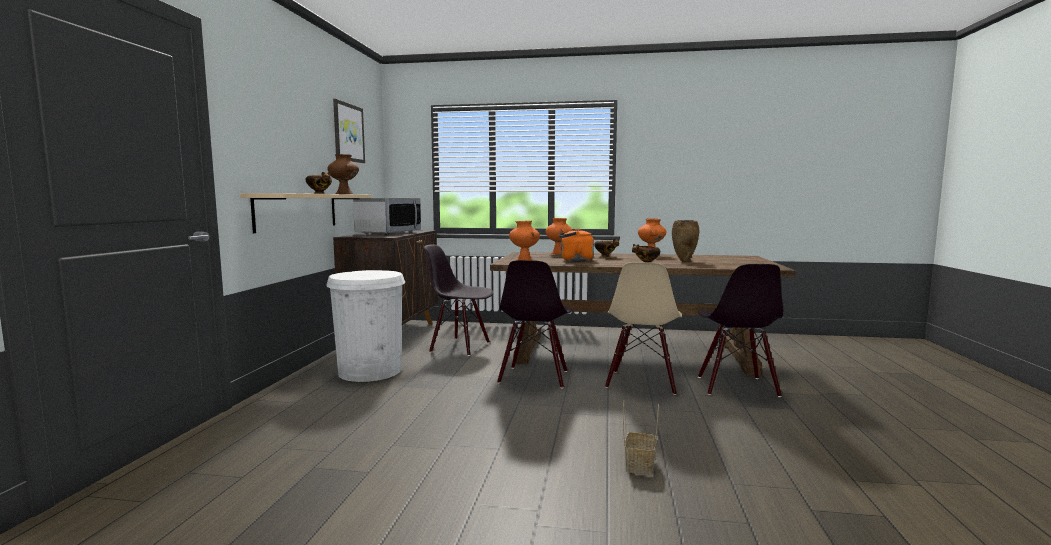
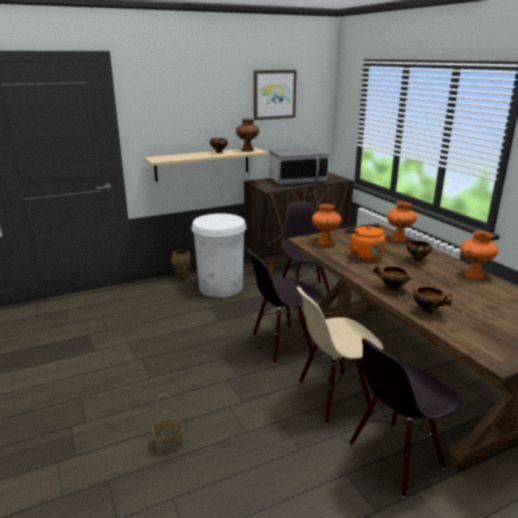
camera: 55 degrees right, 15 degrees up
(684, 261) = (459, 300): brown vase -> brown vase (182, 279)
(694, 265) = (428, 311): none -> bowl

